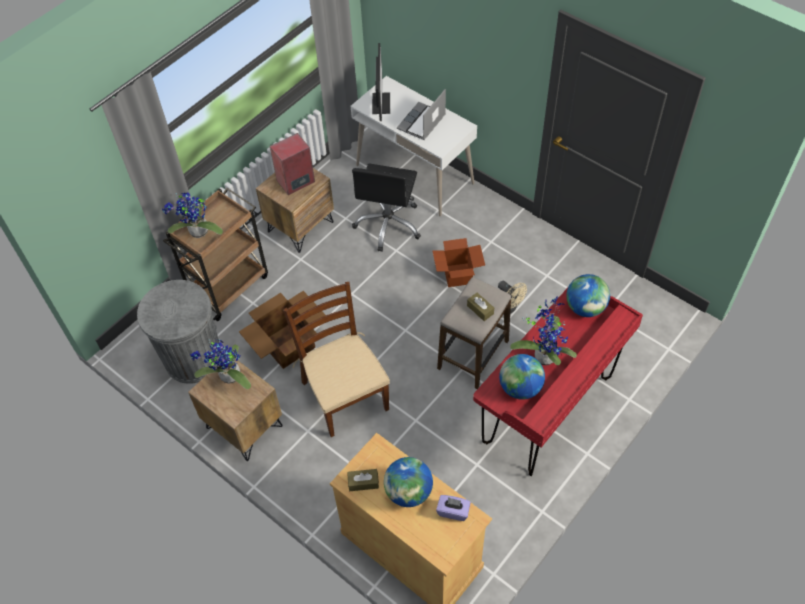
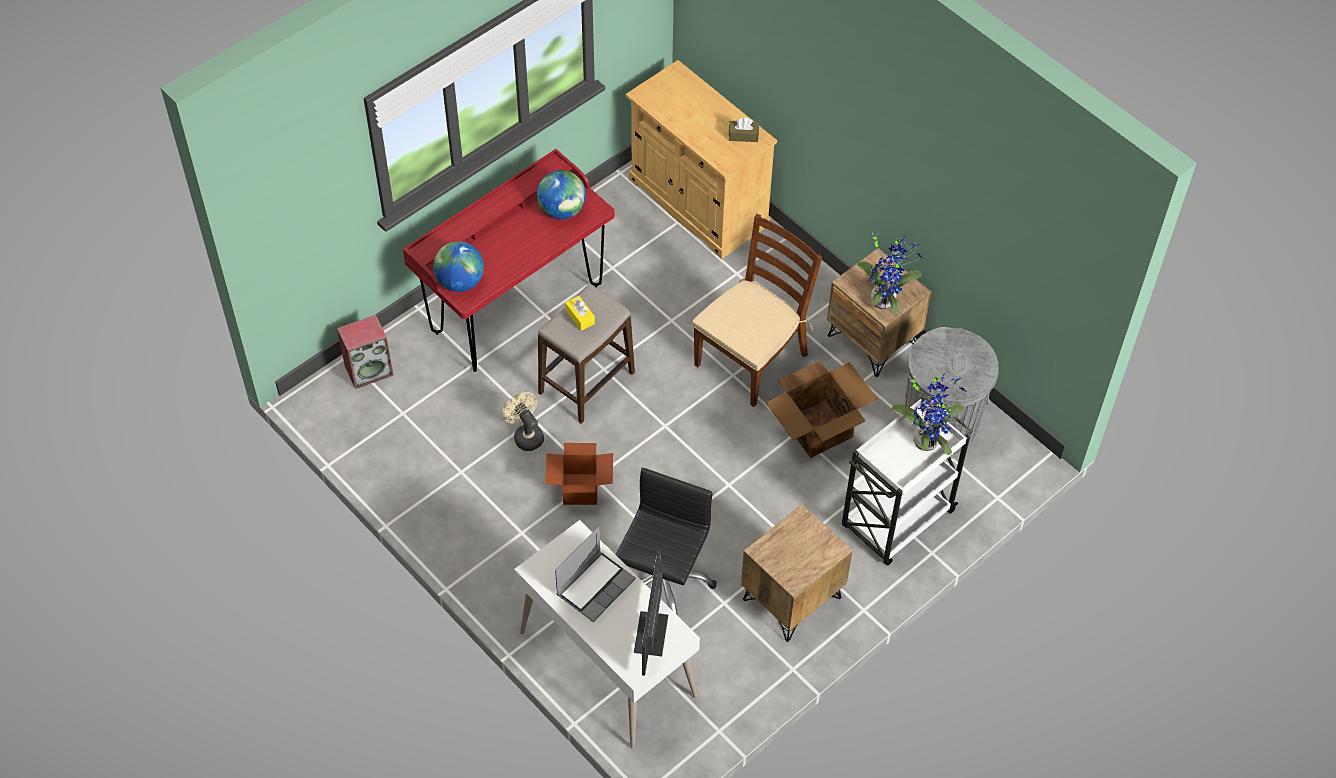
camera: 175 degrees left, 0 degrees up
(229, 285) = (896, 521): brown cart -> white cart
(295, 181) = (794, 551): speaker -> speaker (369, 370)
(344, 395) = (751, 359): brown chair -> brown chair turned 120 degrees counterclockwise
(408, 492) = (700, 122): globe -> none
(453, 511) = (660, 103): purple tissue box -> none
(480, 309) = (580, 317): brown tissue box -> yellow tissue box
(544, 354) = (525, 239): potted plant -> none

